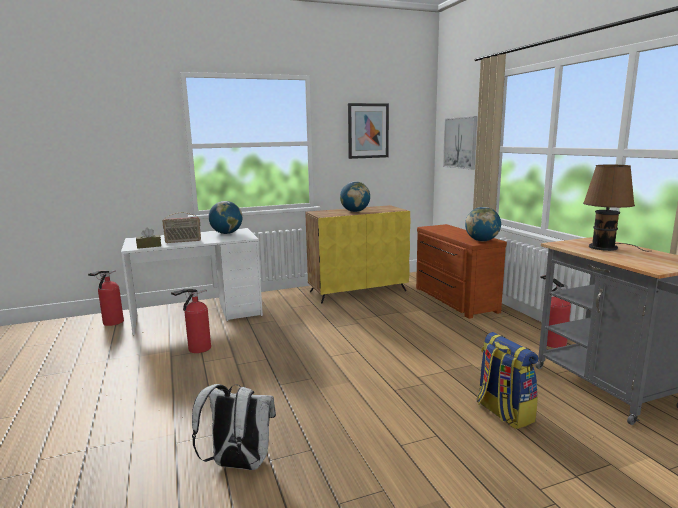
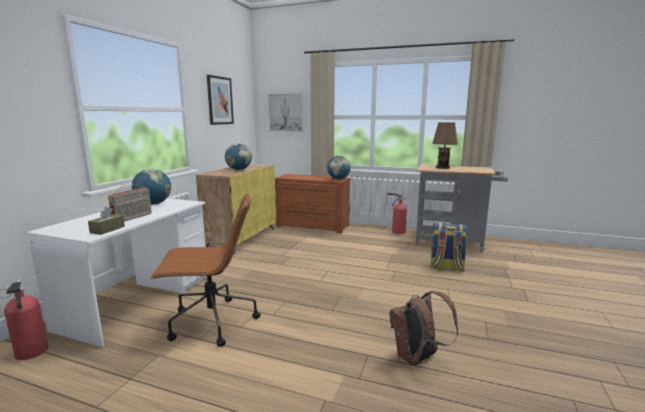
camera: 50 degrees left, 0 degrees up
(197, 349) = (211, 322): fire extinguisher -> brown office chair
(238, 464) = (417, 358): white backpack -> brown backpack

